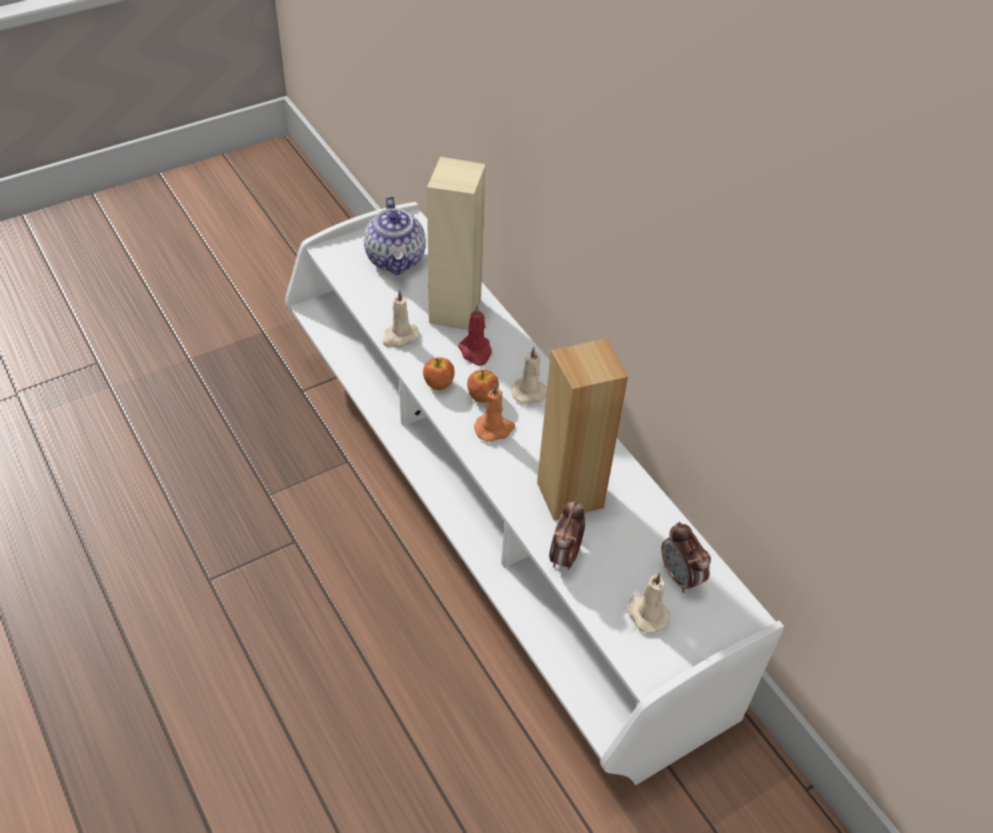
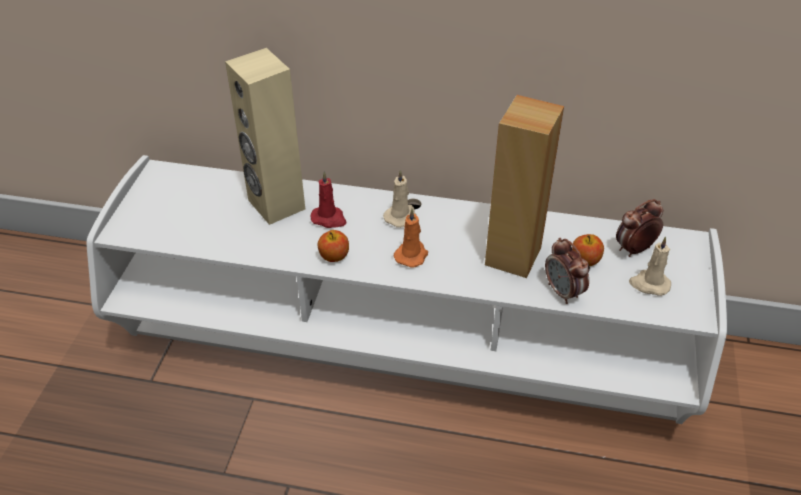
camera: 45 degrees left, 5 degrees down
(396, 259) = (182, 201): teapot -> none
(399, 337) = (262, 248): beige candle -> none
(482, 396) = (374, 241): apple -> apple (585, 260)
(680, 577) = (634, 249): alarm clock -> alarm clock turned 135 degrees clockwise

